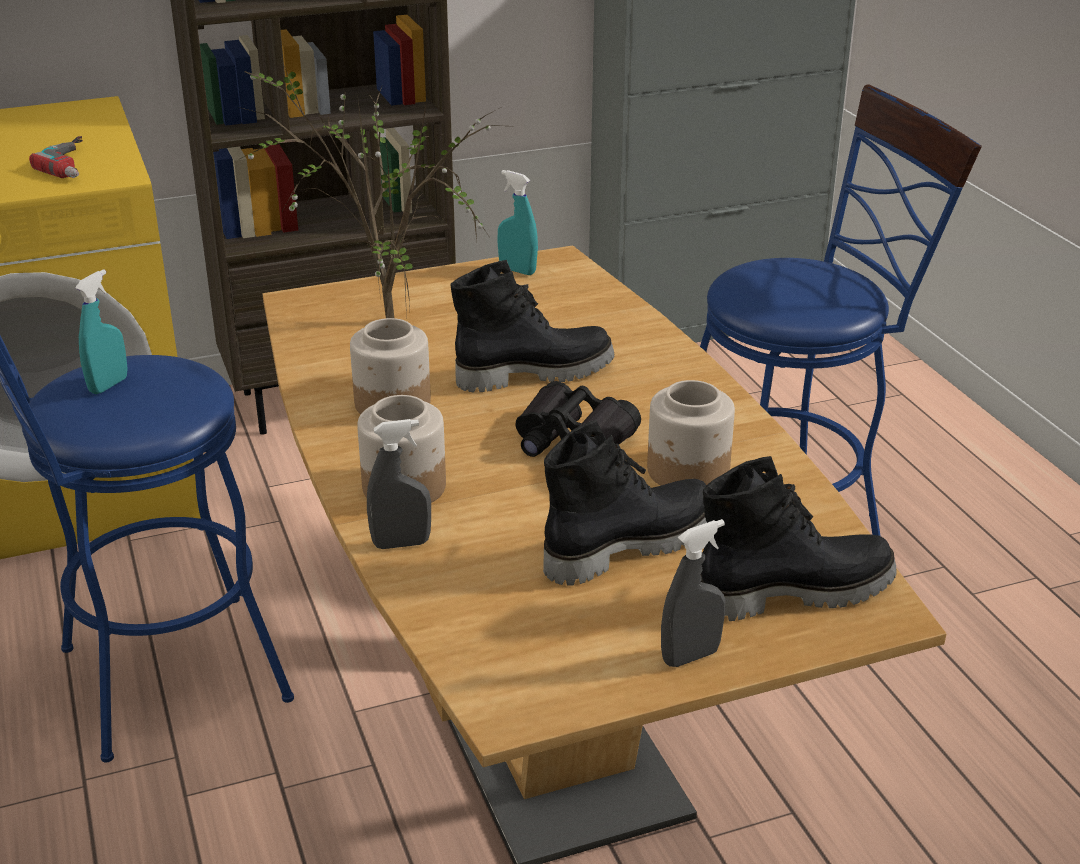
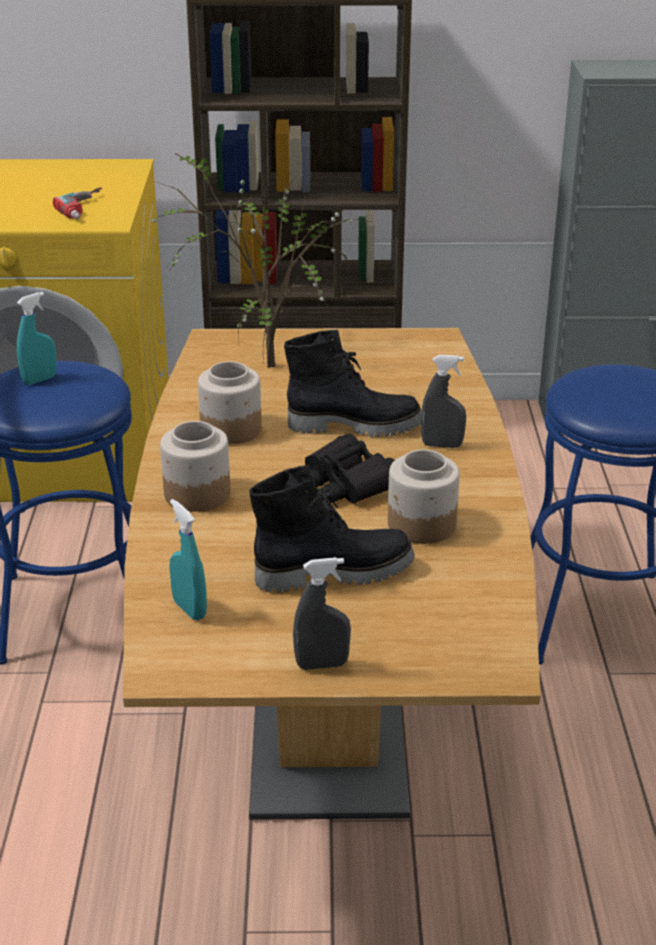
camera: 20 degrees right, 0 degrees up
(401, 544) = (167, 535): grey spray bottle -> grey spray bottle (442, 445)
(517, 270) = (398, 341): turquoise spray bottle -> turquoise spray bottle (189, 609)
(793, 591) = (438, 635): black boot -> none

